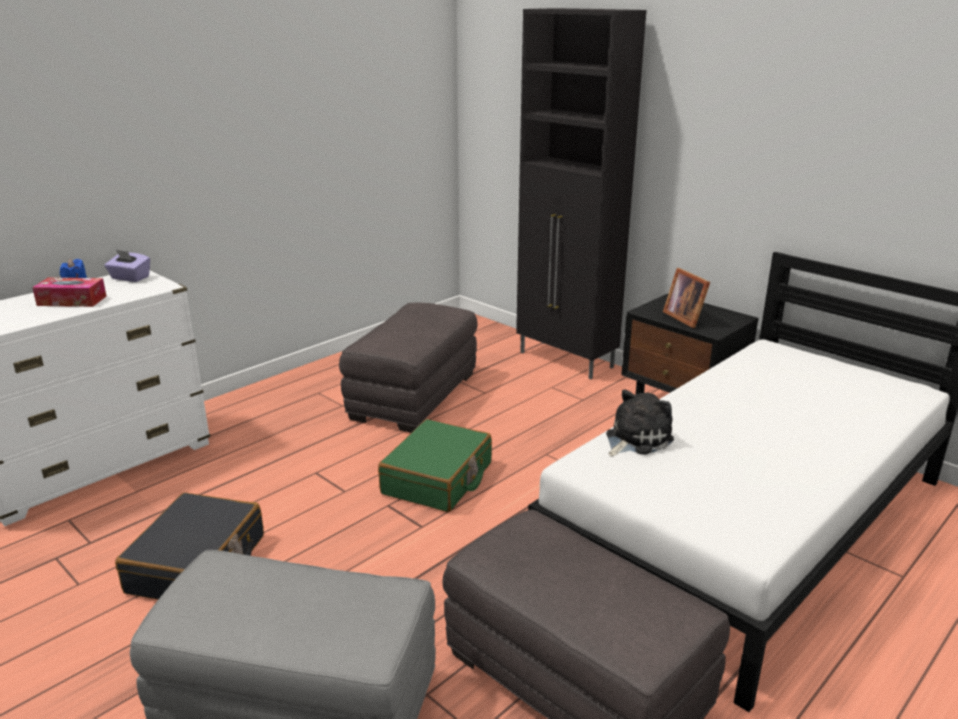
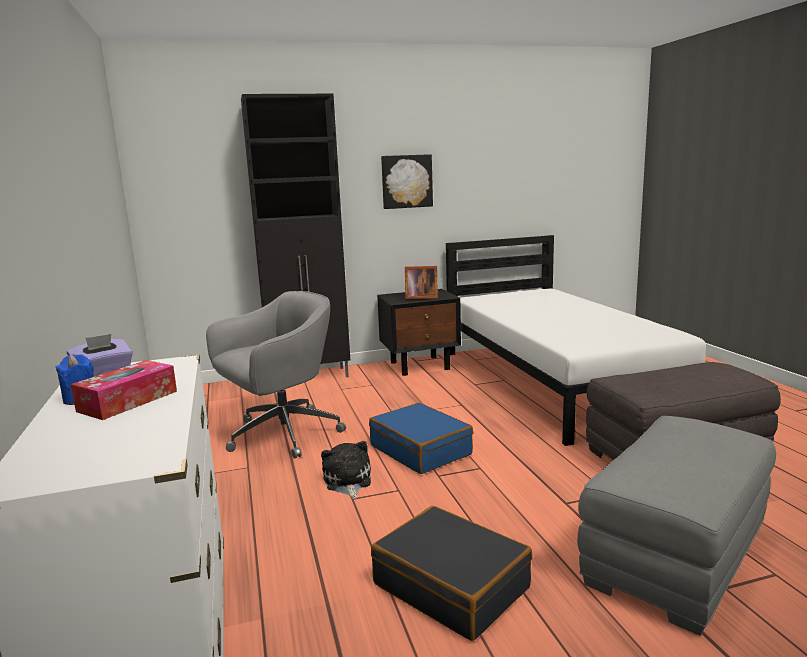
camera: 60 degrees left, 10 degrees down
(414, 396) = (281, 435): grey ottoman -> grey office chair
(438, 479) = (421, 450): green suitcase -> blue suitcase
(635, 439) = (552, 334): plush toy -> plush toy (347, 481)
(738, 143) = (406, 181): none -> picture

